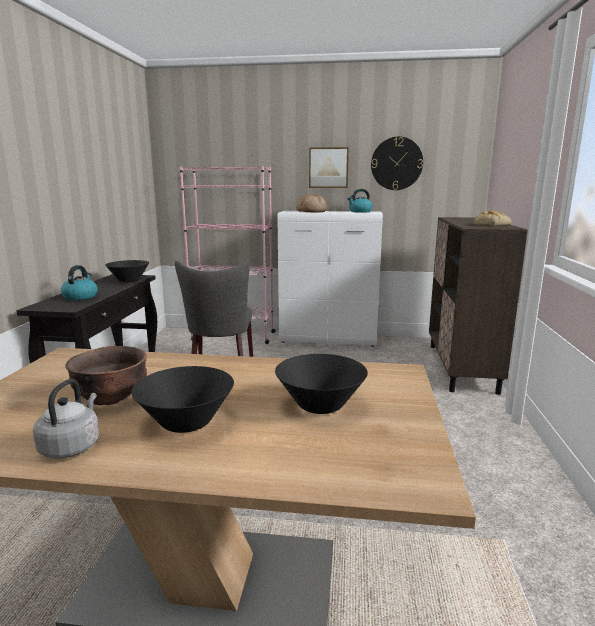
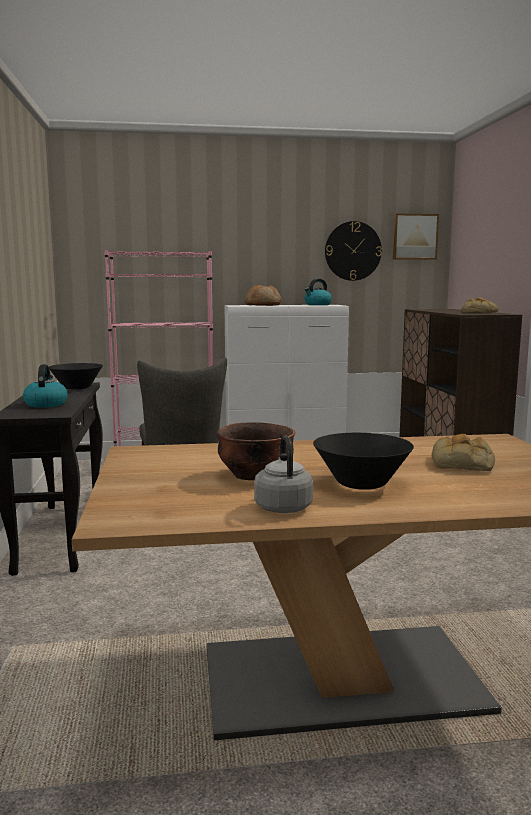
camera: 15 degrees left, 5 degrees down
(320, 405) = (462, 464): black bowl -> bread
(328, 168) = (277, 255): picture -> picture (414, 237)

